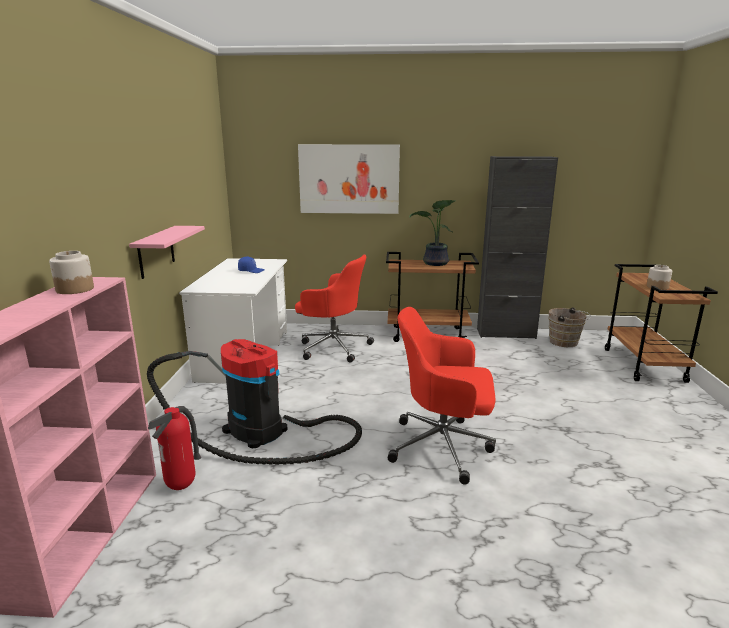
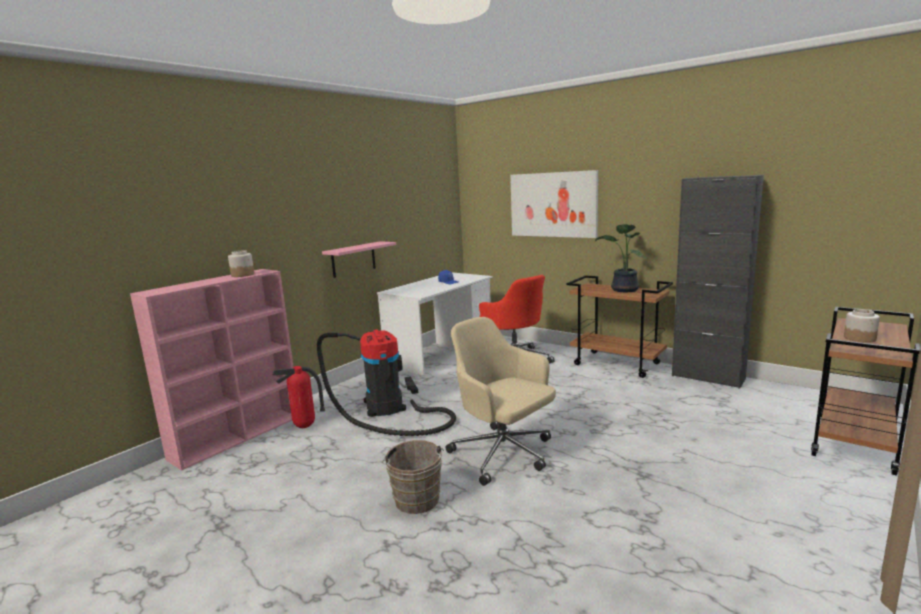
camera: 35 degrees right, 5 degrees down
(443, 446) = (504, 454): red office chair -> beige office chair
(565, 342) = (774, 399): brown bucket -> brown bucket (417, 502)

